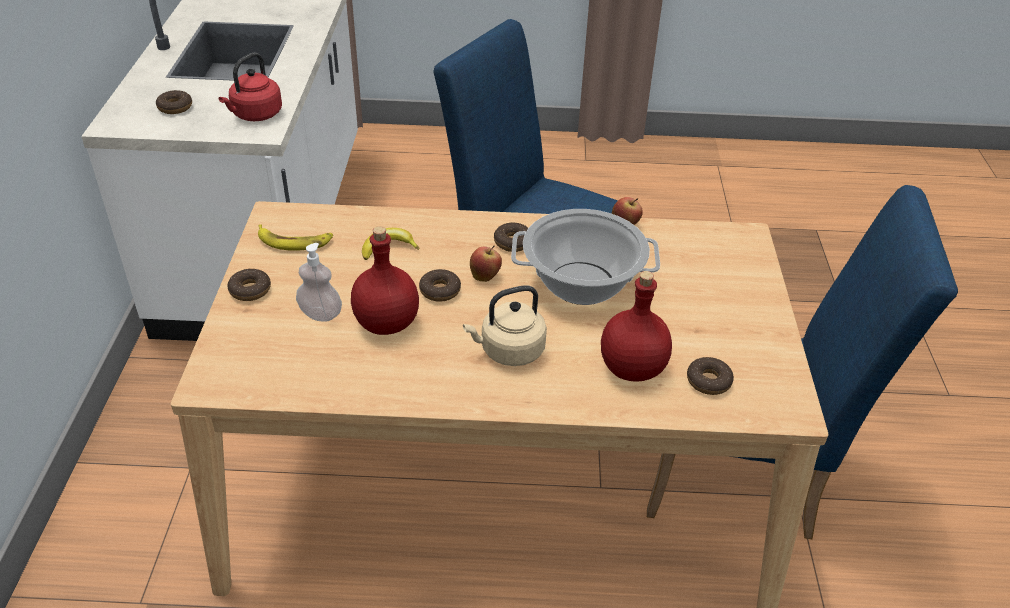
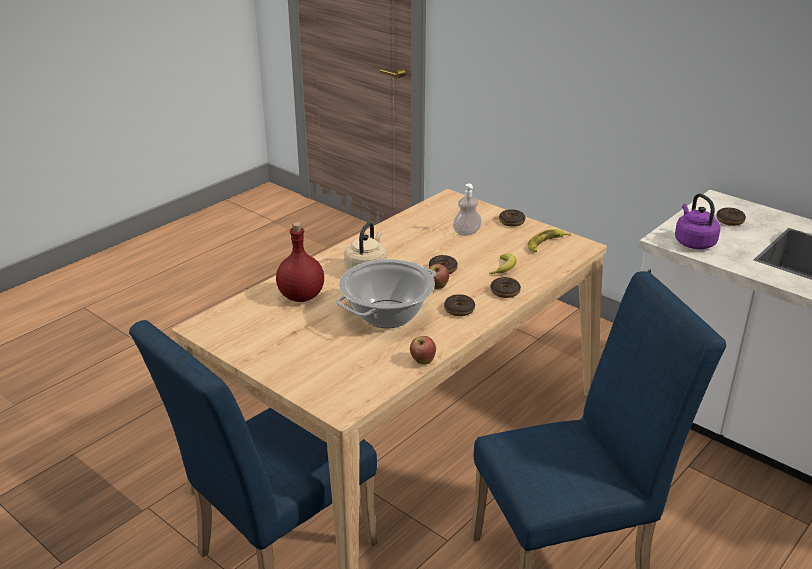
camera: 130 degrees right, 10 degrees down
(255, 115) = (693, 242): red kettle -> purple kettle
(386, 322) = (436, 246): red bottle -> none
(708, 381) = (257, 314): donut -> donut (505, 291)

